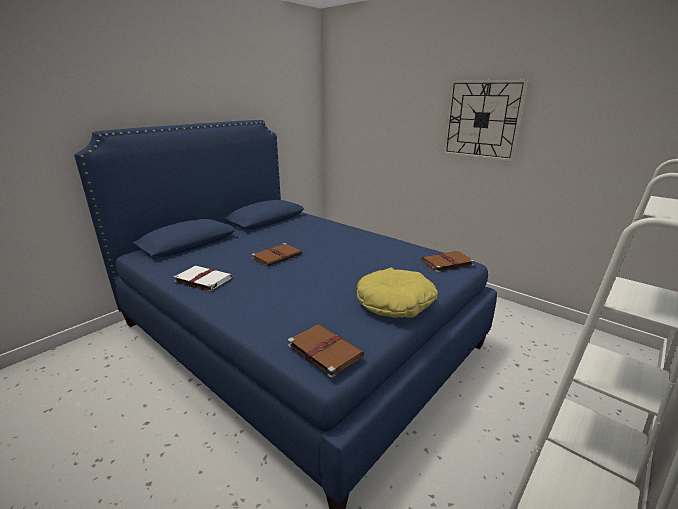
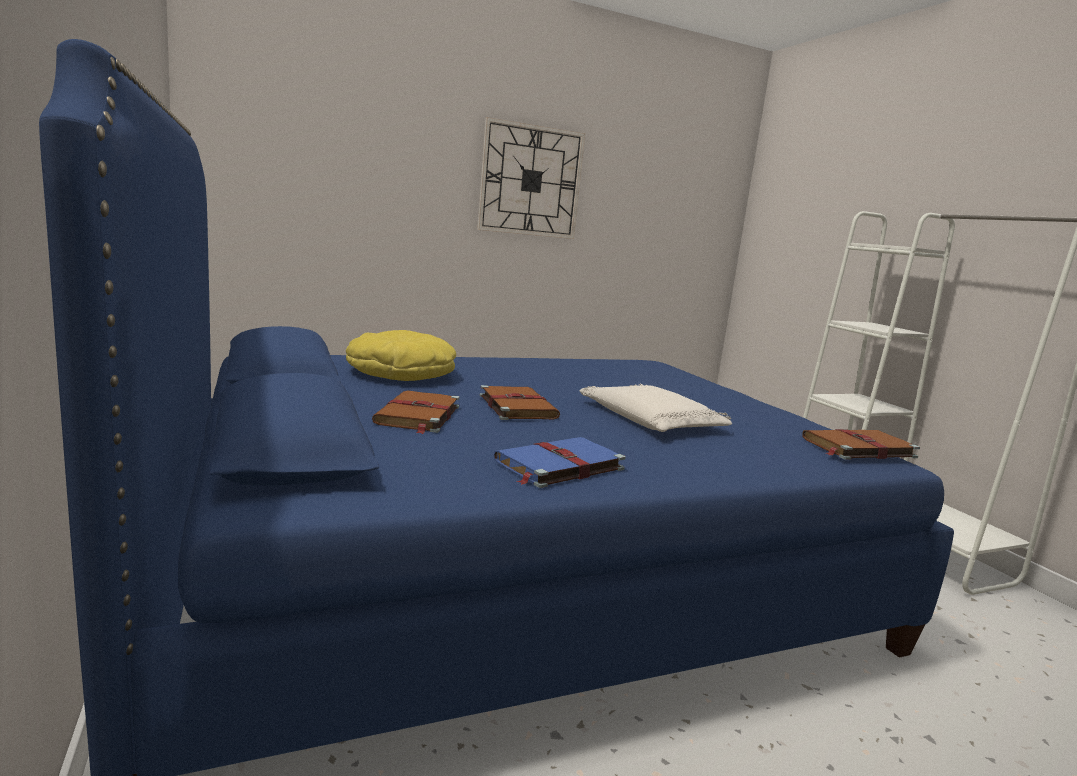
camera: 65 degrees left, 10 degrees down
(202, 280) = (557, 466): white book -> blue book
(304, 283) = (650, 417): none -> white pillow
(393, 302) = (739, 403): yellow pillow -> yellow pillow (399, 373)
(446, 263) = (647, 365): brown book -> brown book (418, 415)

